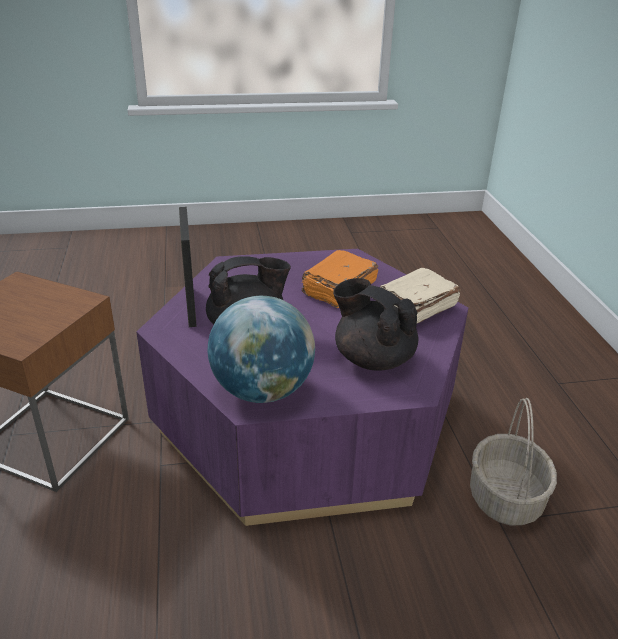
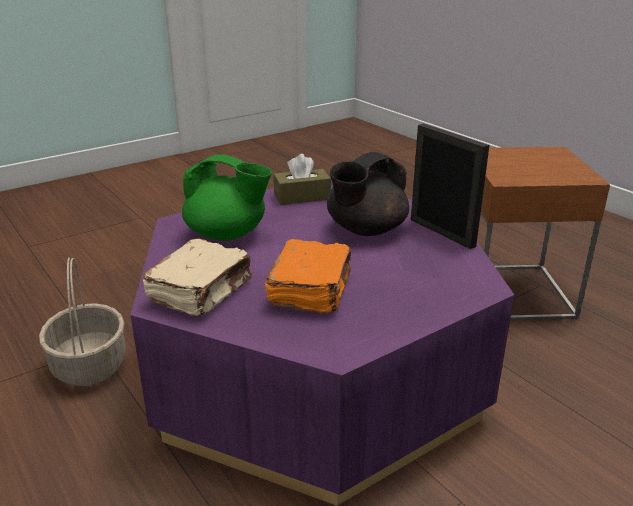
camera: 155 degrees right, 5 degrees down
(262, 390) = (302, 197): globe -> brown tissue box
(372, 358) = (227, 234): black teapot -> green teapot

